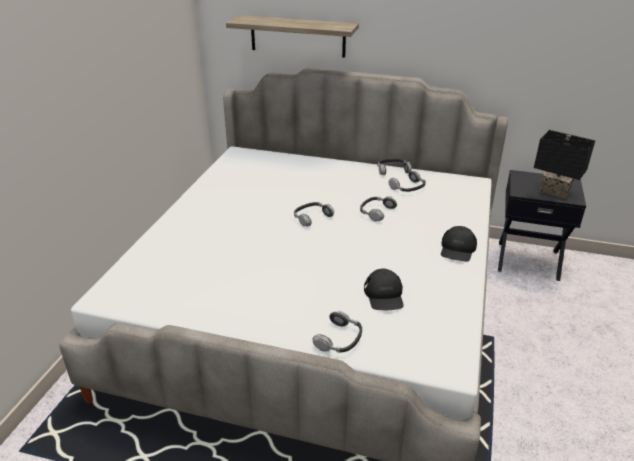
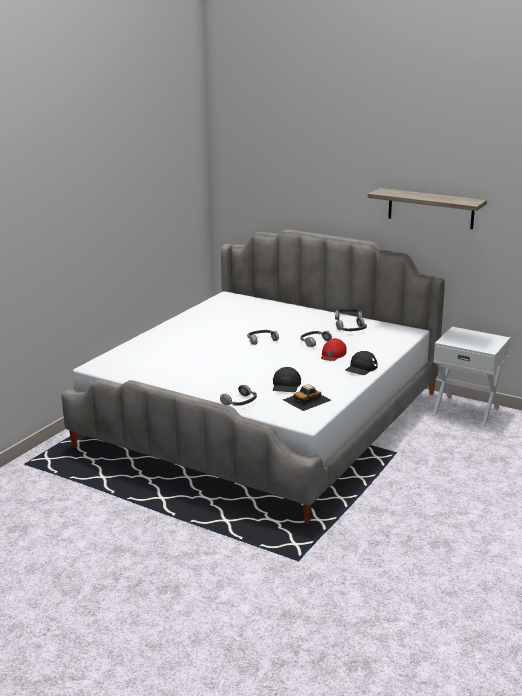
camera: 15 degrees right, 10 degrees down
(297, 36) = (282, 203): shelf -> shelf (430, 208)
(410, 230) = (333, 354): none -> red cap
(427, 319) = (307, 400): none -> toy car
(528, 259) = (466, 410): black nightstand -> white nightstand
(553, 192) = (475, 344): black table lamp -> none

